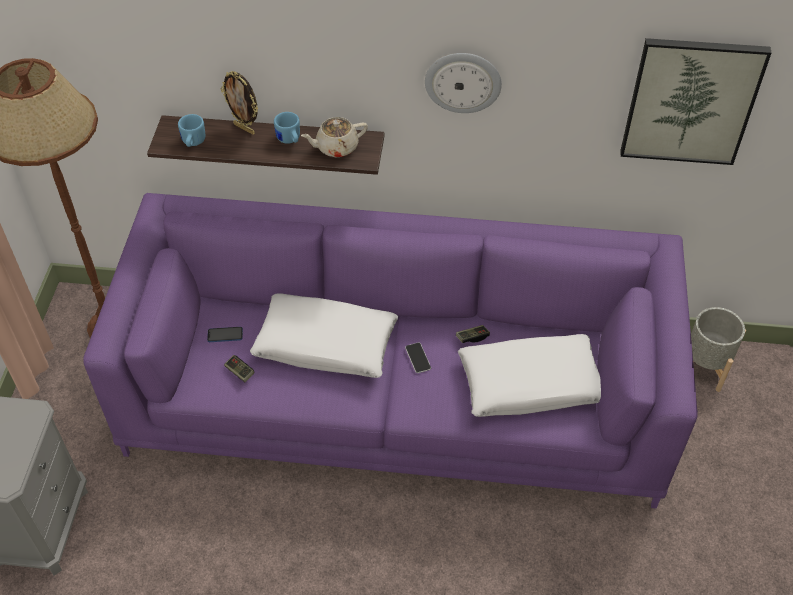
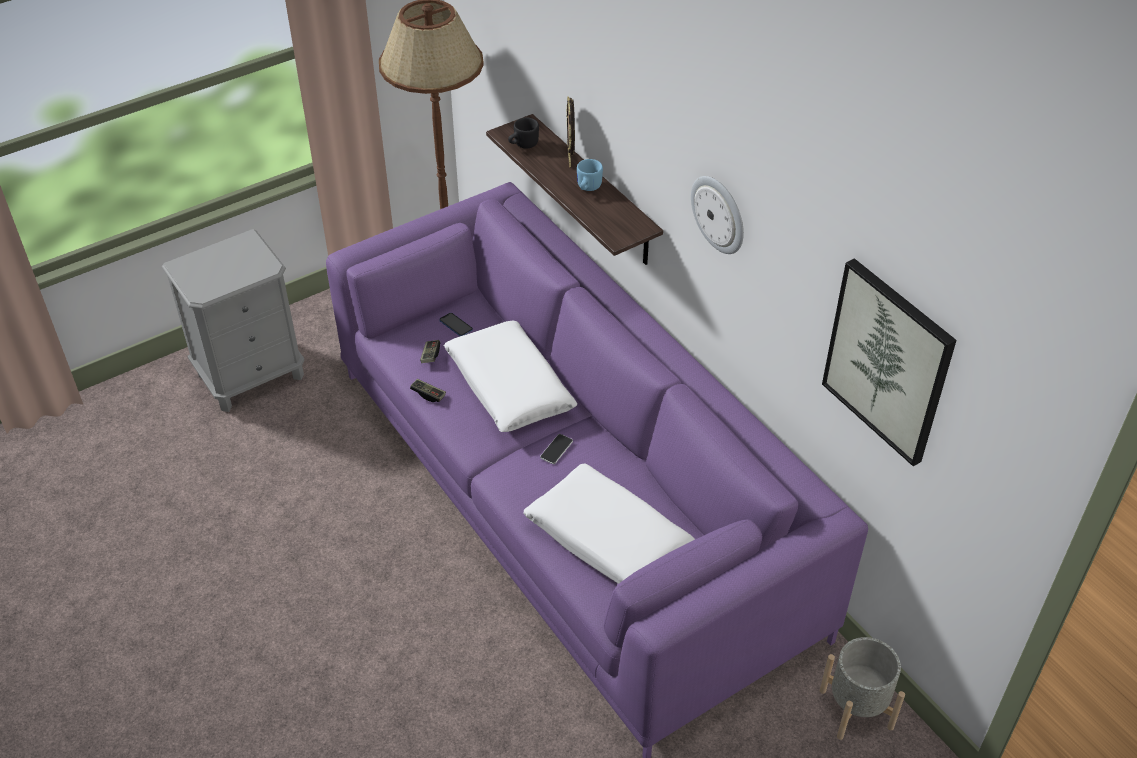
camera: 50 degrees right, 5 degrees down
(192, 143) = (523, 145): blue mug -> black mug
(336, 147) = (611, 215): beige teapot -> none
(472, 337) = (616, 470): game controller -> game controller (428, 394)

